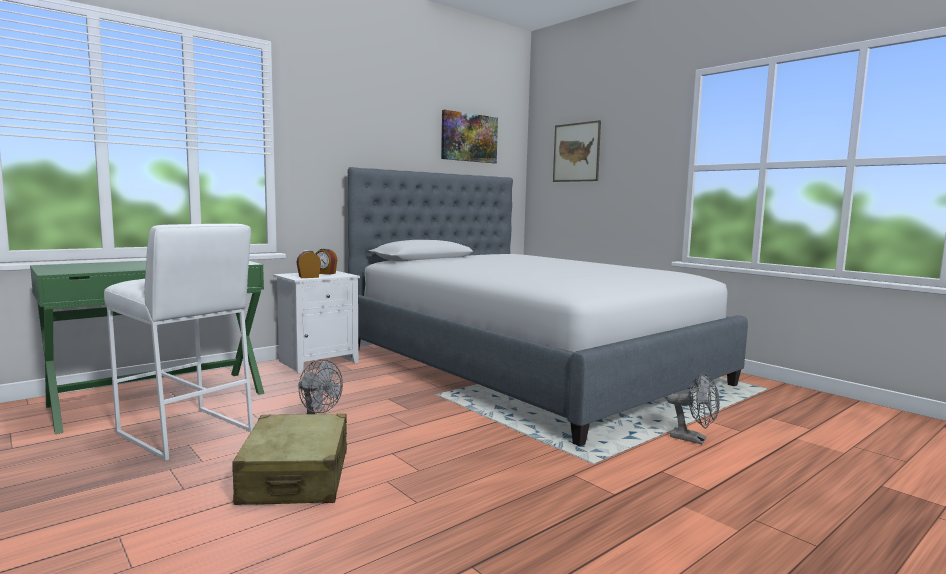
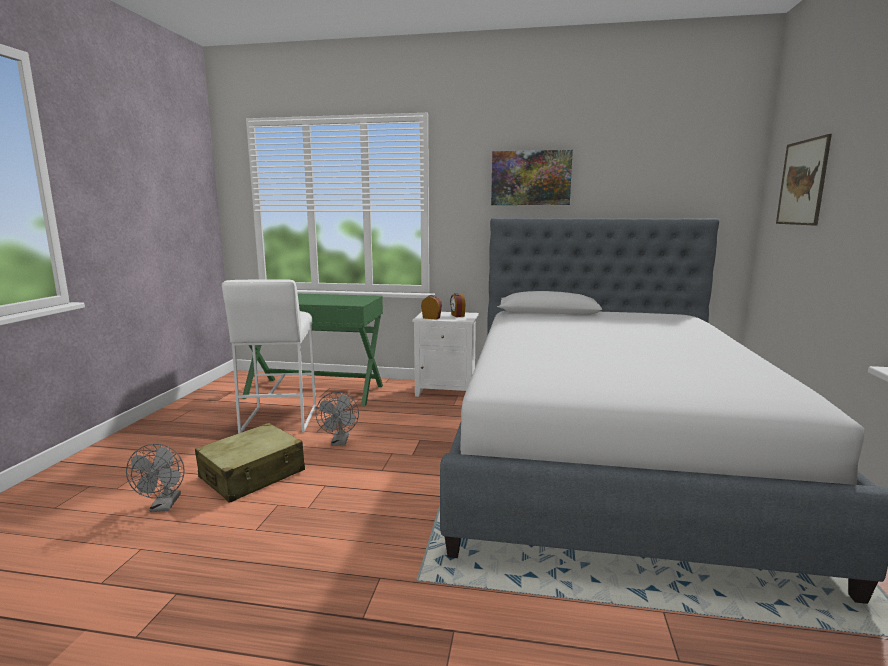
camera: 50 degrees right, 5 degrees up
(469, 137) = (657, 173): picture -> picture (531, 178)
(694, 439) = (580, 626): grey fan -> grey fan (164, 506)

